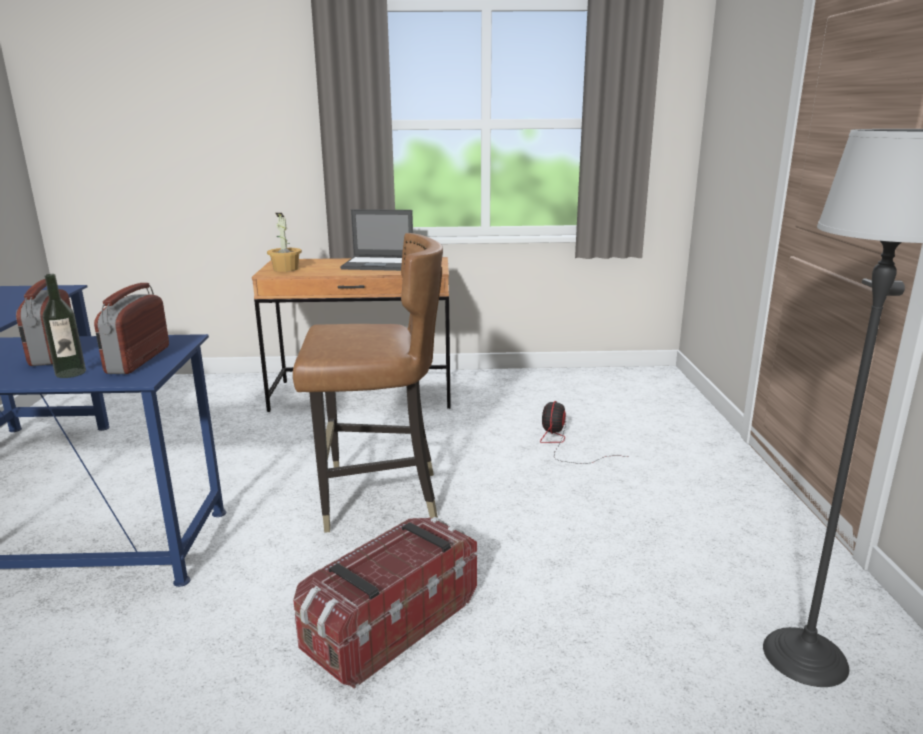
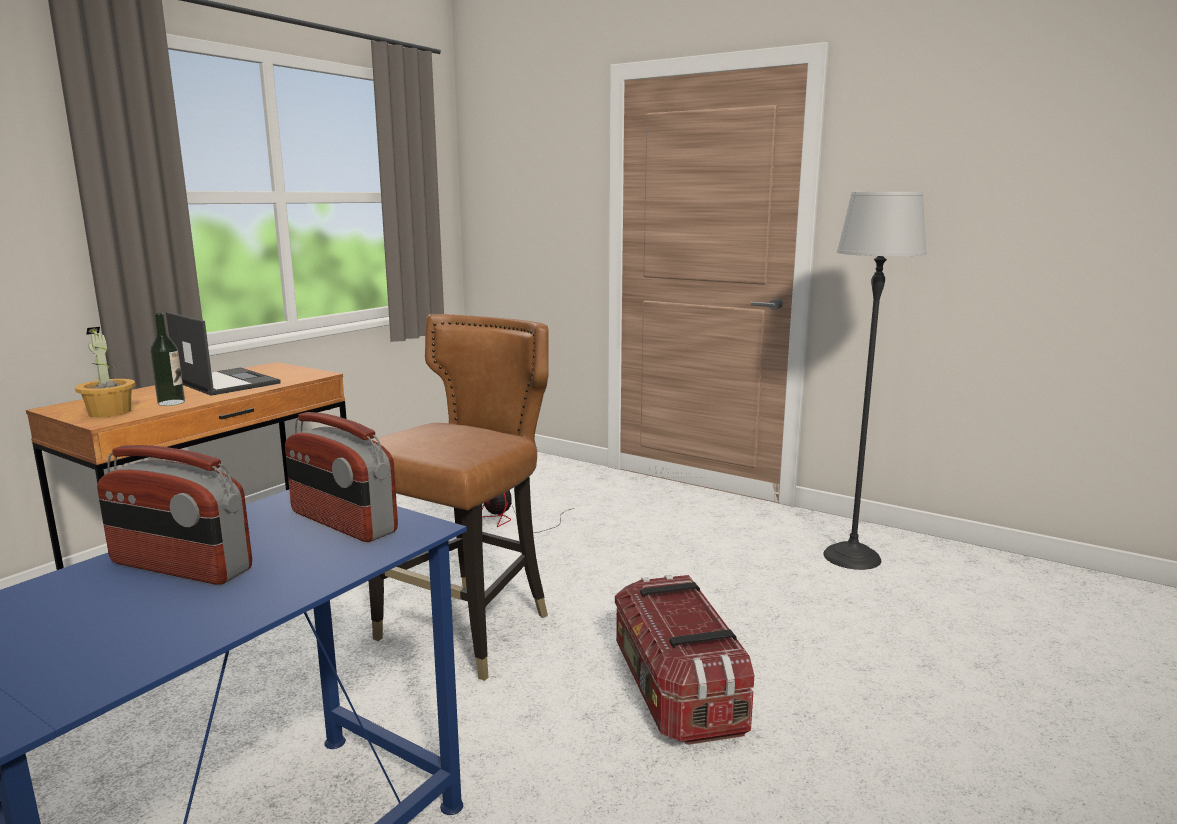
camera: 55 degrees left, 5 degrees down
(70, 373) = (316, 562): bottle -> bottle (171, 402)
(379, 264) = (226, 382): laptop -> laptop turned 90 degrees counterclockwise

